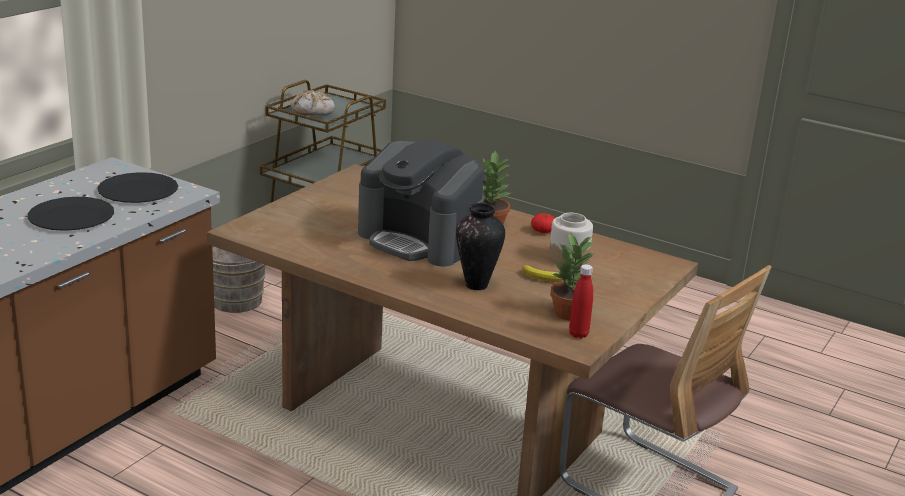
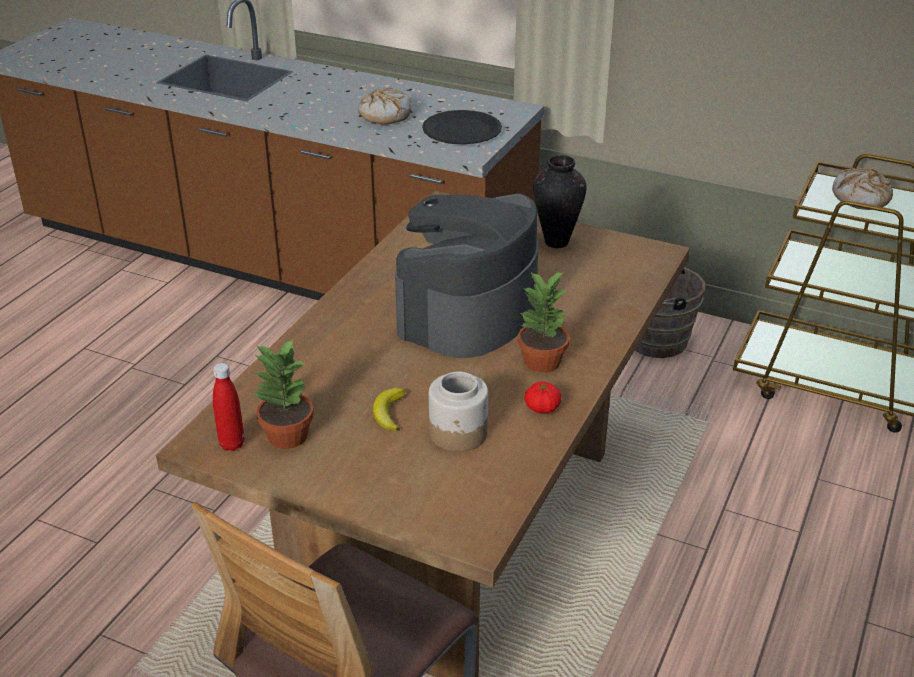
camera: 85 degrees right, 10 degrees up
(71, 216) = (385, 115): black plate -> bread
(476, 286) = (349, 361): vase -> vase (555, 242)

